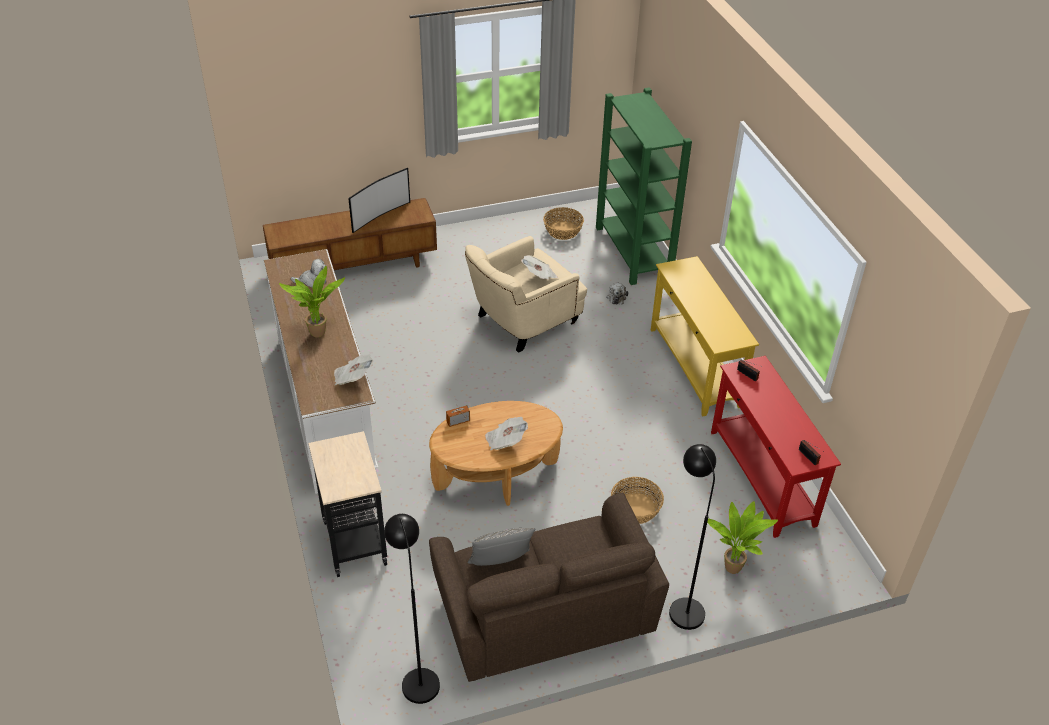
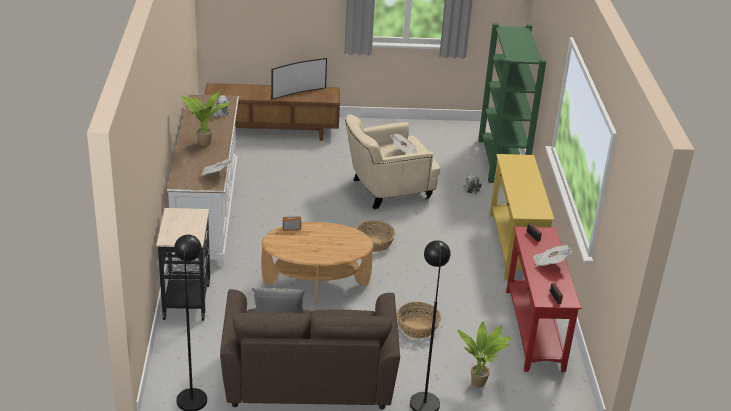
camera: 15 degrees right, 10 degrees down
(505, 441) = (322, 248): newspaper -> newspaper (549, 263)
(563, 230) = (450, 137): basket -> basket (374, 243)

